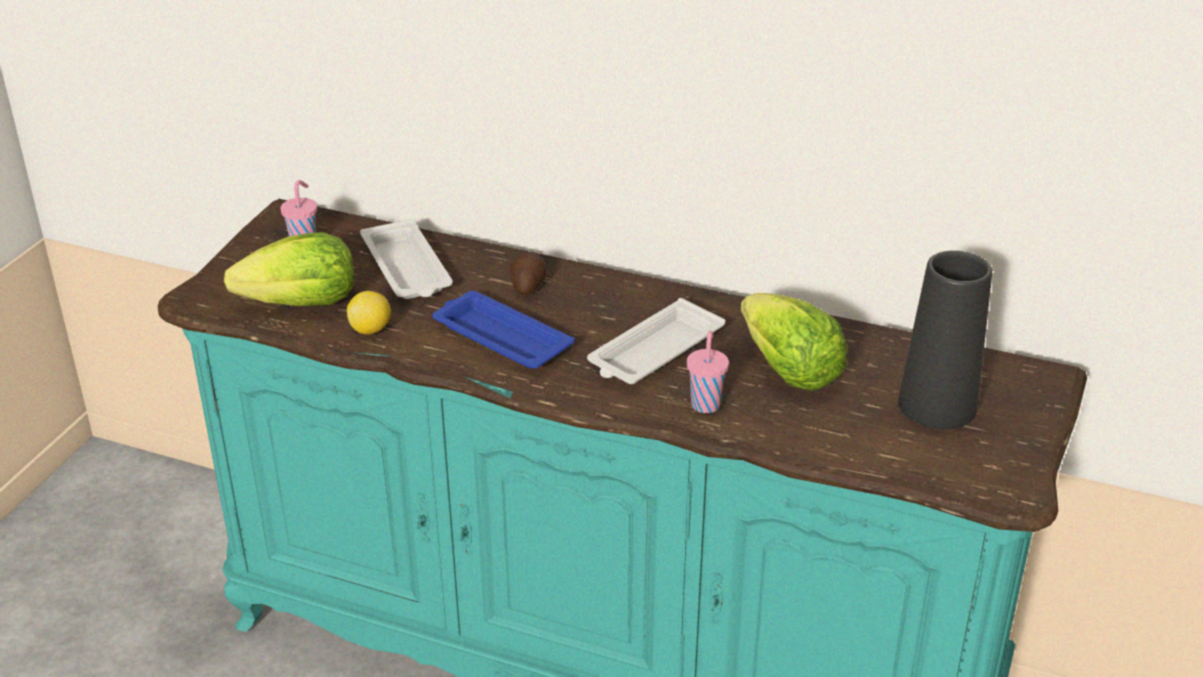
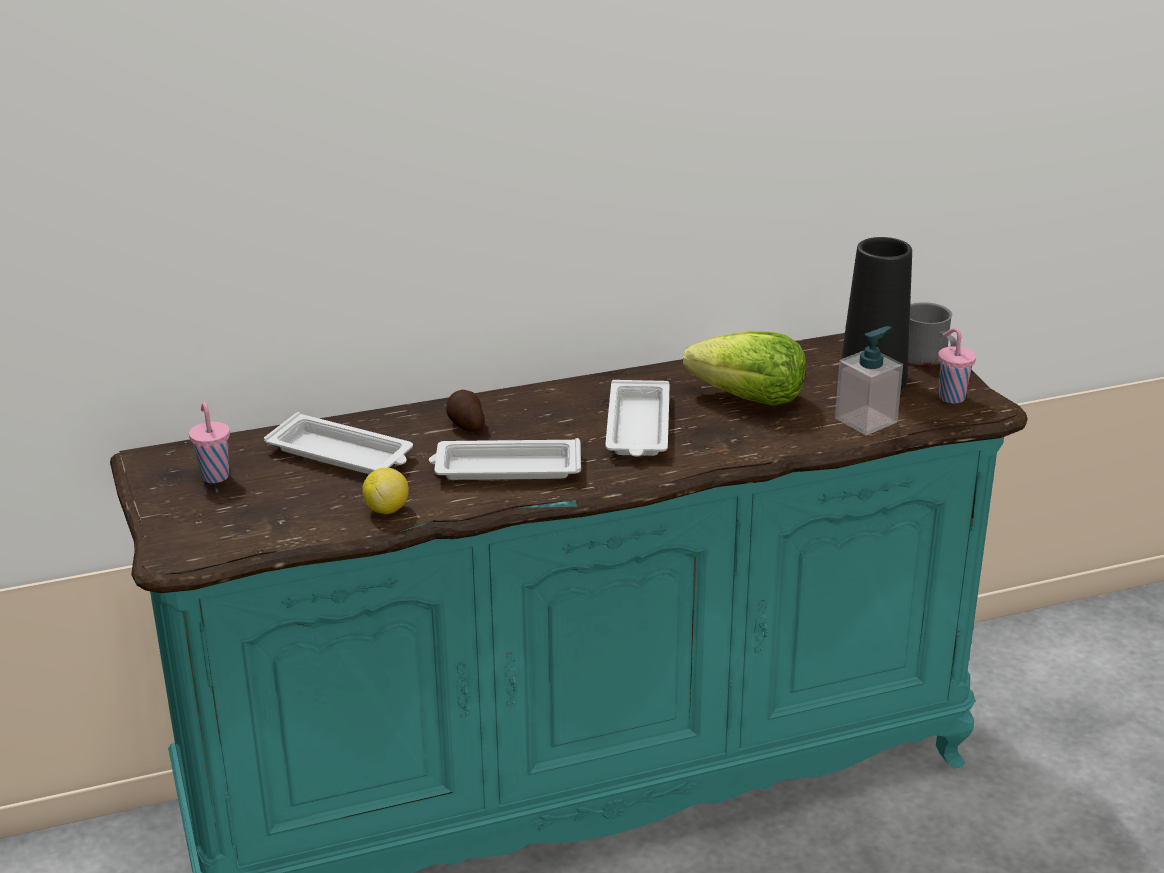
camera: 40 degrees left, 5 degrees down
(302, 304) = (292, 518): lettuce -> none
(500, 337) = (505, 468): blue tray -> white tray
(705, 404) = (727, 444): pink cup -> pink cup (950, 397)
(866, 443) = (866, 420): none -> soap dispenser
(1025, 412) = (928, 359): none -> grey mug

